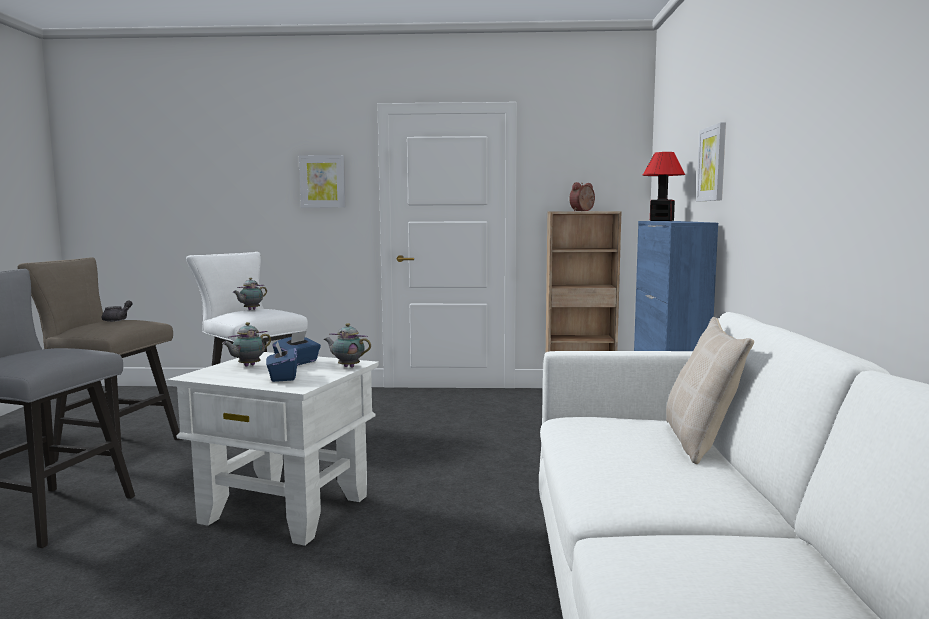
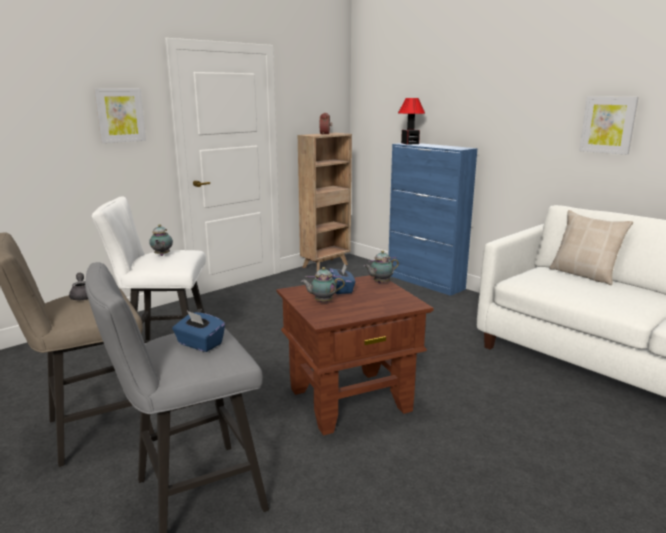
camera: 45 degrees left, 10 degrees up
(248, 366) = (322, 301): teapot -> teapot turned 90 degrees clockwise
(282, 377) = (377, 301): blue tissue box -> blue tissue box (199, 344)
(285, 509) = (350, 400): white side table -> brown side table
(713, 164) = (464, 110): picture -> picture (608, 125)

